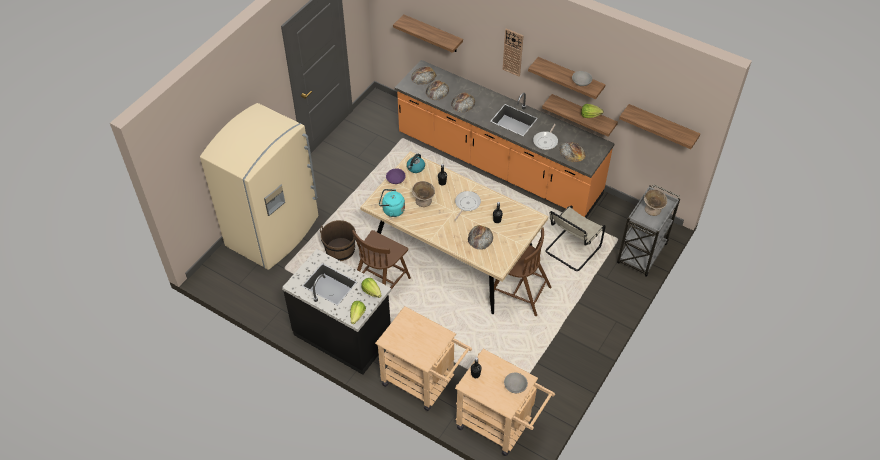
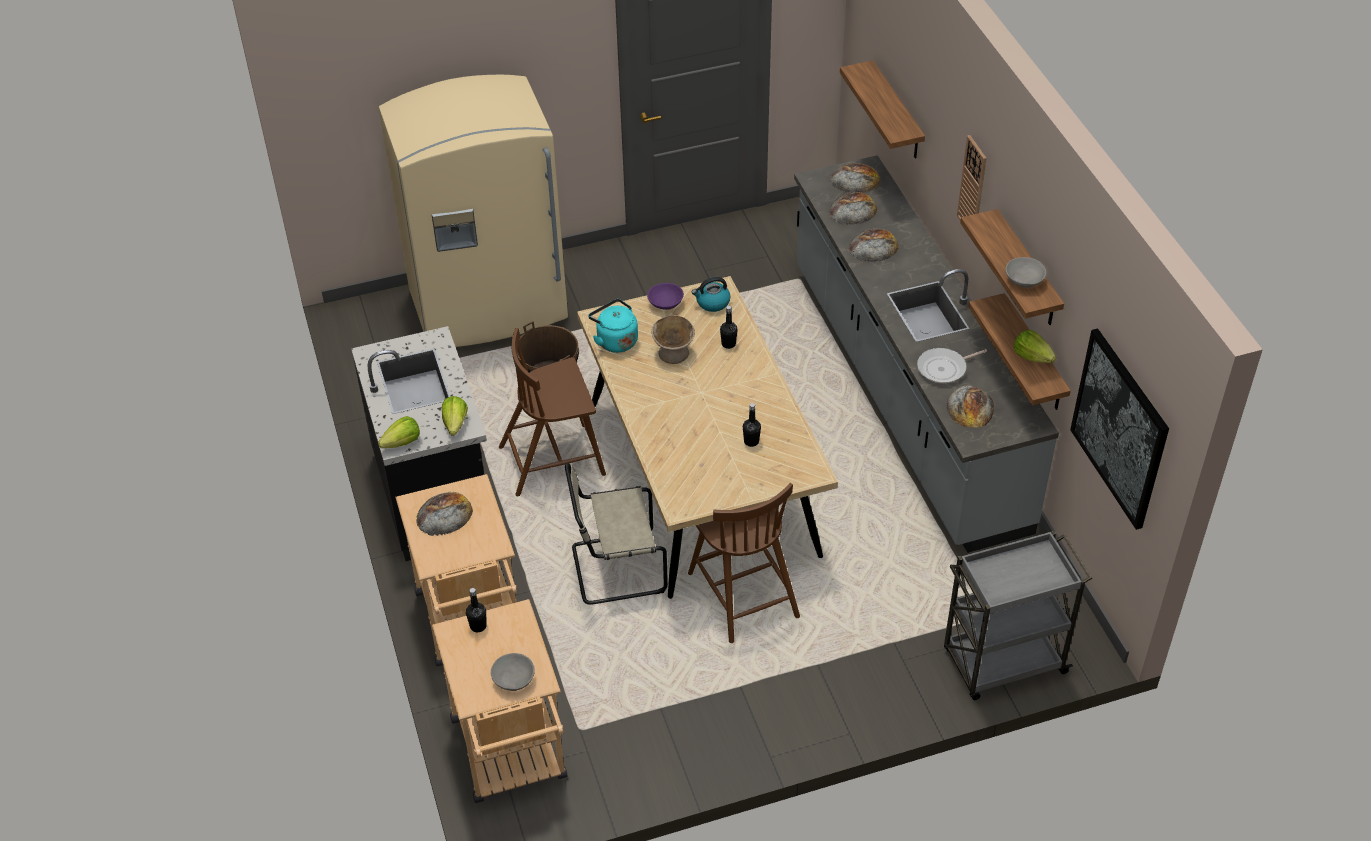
camera: 40 degrees right, 5 degrees down
(466, 204) = (731, 393): frying pan -> none
(480, 237) = (699, 450): bread -> bread (444, 514)
(498, 165) = (905, 396): orange counter -> grey counter
(571, 250) = (890, 585): beige chair -> beige chair (614, 569)
(652, 209) = (1022, 571): beige bowl -> none
(662, 126) = (1120, 428): shelf -> picture

